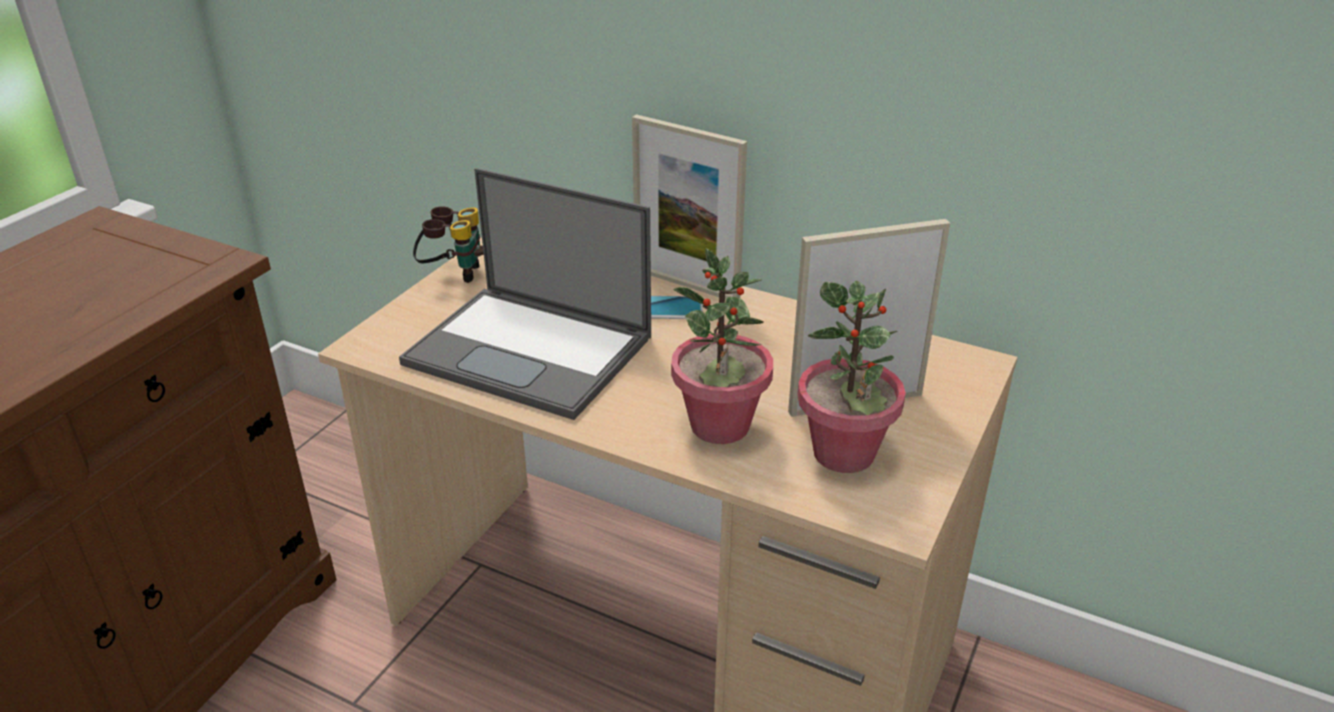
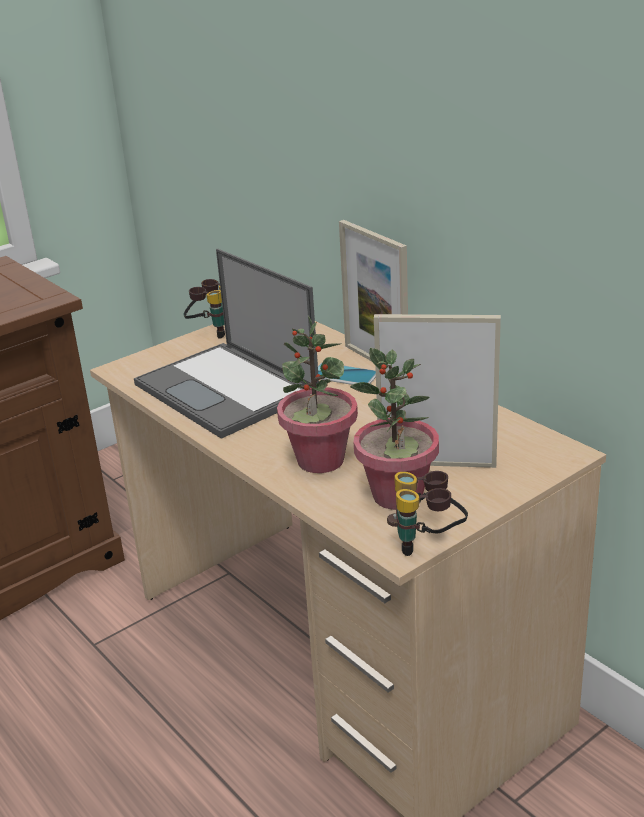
camera: 25 degrees right, 5 degrees down
(924, 508) = (427, 544): none -> binoculars

